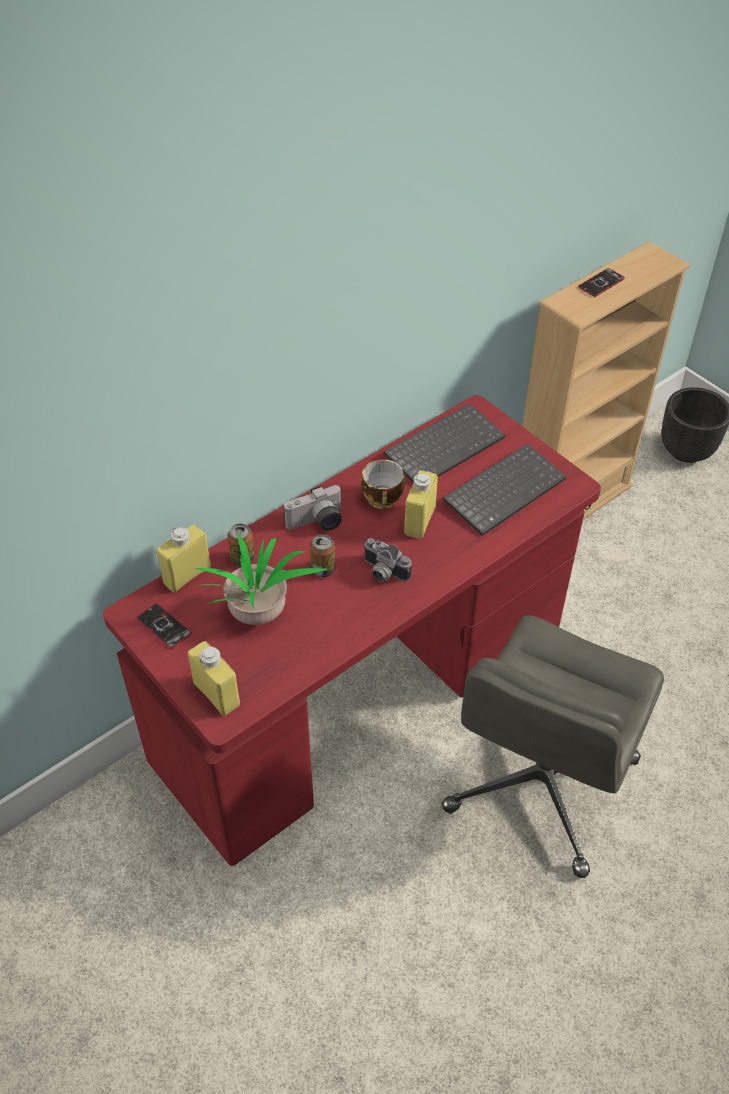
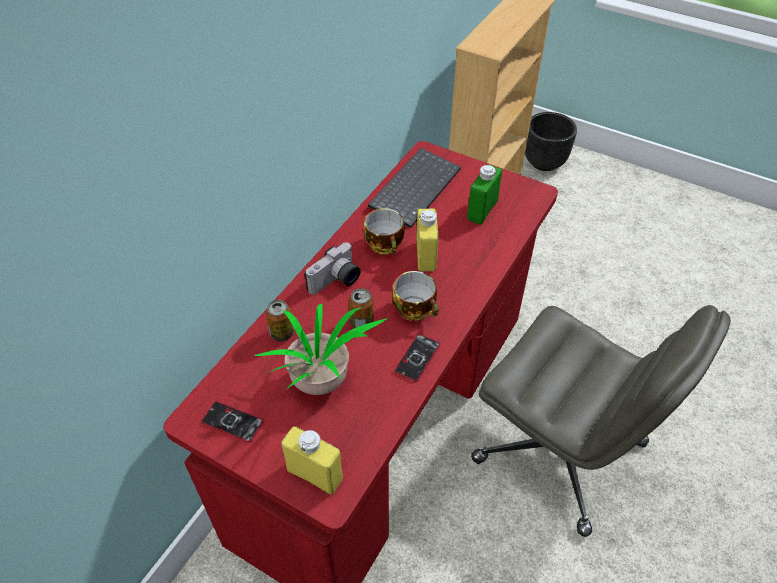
camera: 20 degrees left, 0 degrees up
(187, 575) = (234, 364): yellow bottle -> none
(383, 573) = (416, 310): camera -> cup
(504, 489) = (482, 210): keyboard -> green bottle
(540, 787) = (561, 452): grey office chair -> grey office chair turned 60 degrees counterclockwise
(601, 283) = (497, 24): phone -> phone (417, 358)

